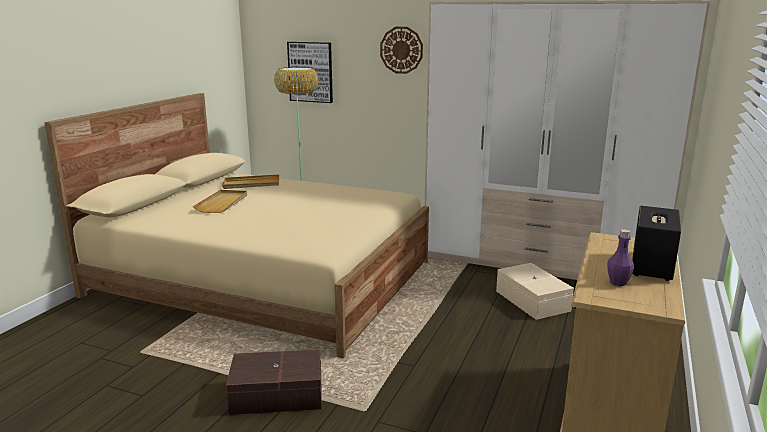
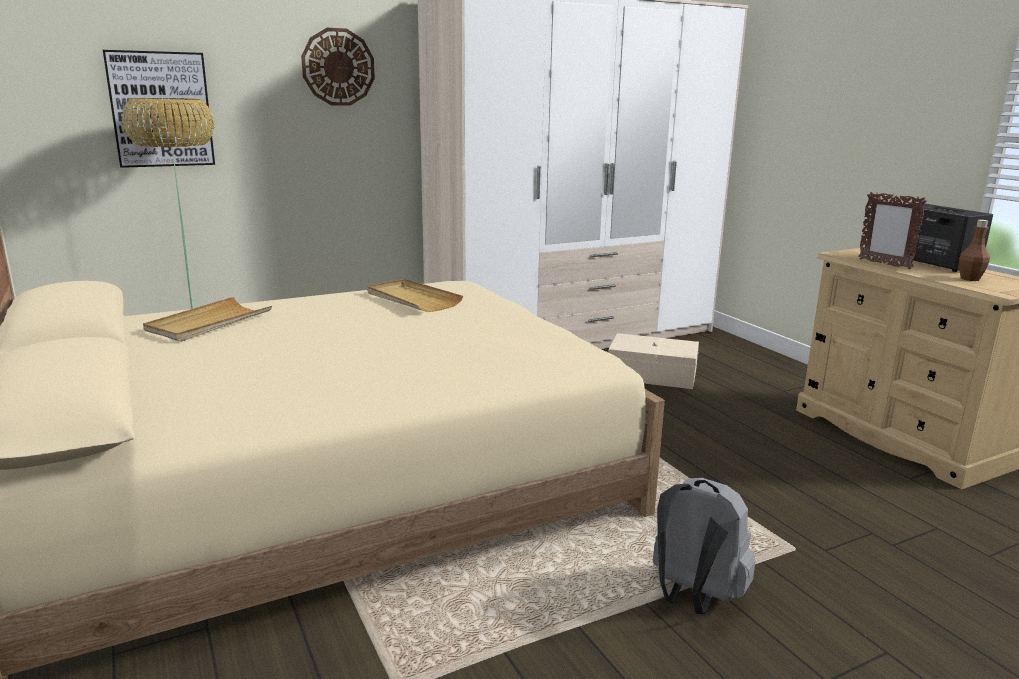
camera: 50 degrees left, 0 degrees up
(222, 203) = (263, 358): beige tray -> beige tray (412, 299)
(276, 393) = (693, 597): brown storage box -> grey backpack
(601, 253) = (884, 264): none -> picture frame
(618, 282) = (970, 279): purple bottle -> brown bottle

